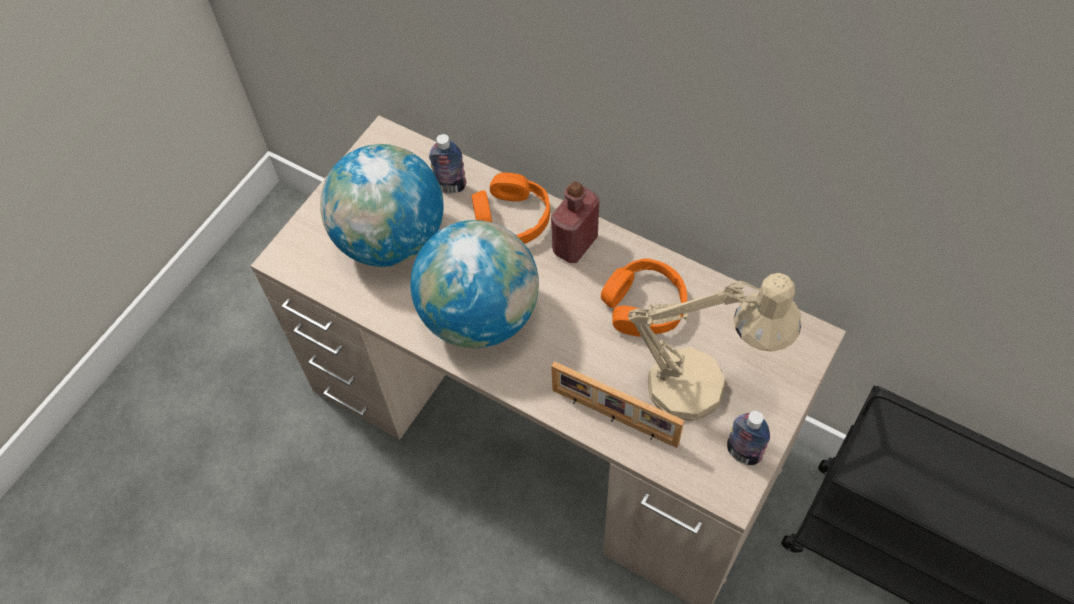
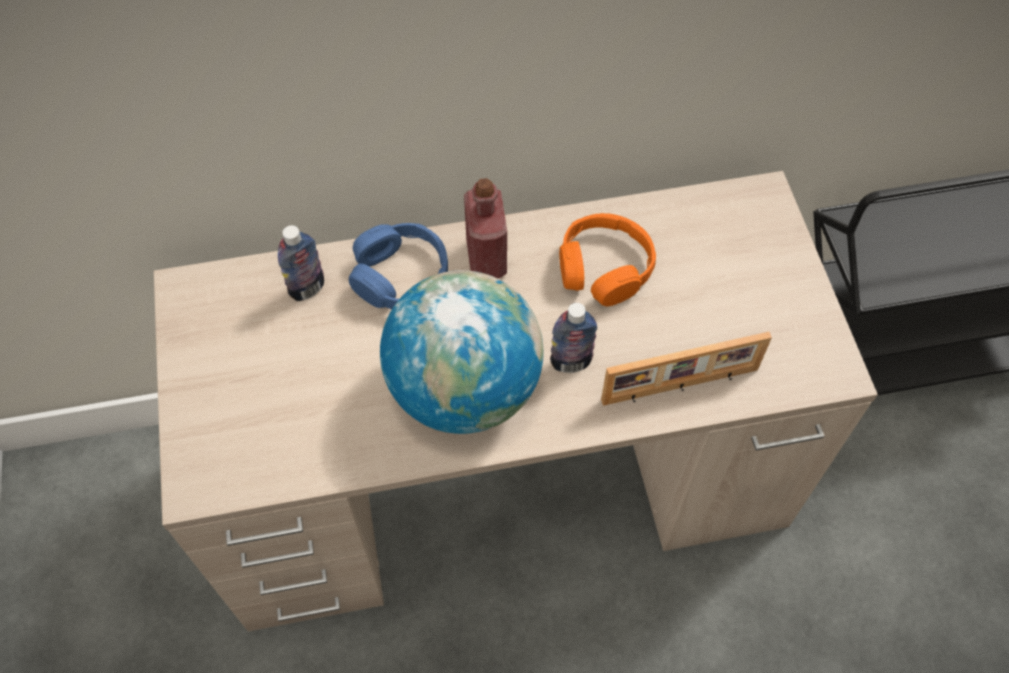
camera: 45 degrees left, 0 degrees up
(391, 239) = (297, 383): globe -> none
(511, 218) = (401, 276): orange headphones -> blue headphones
(703, 387) = (725, 301): beige table lamp -> none
(743, 453) = (812, 331): bottle -> bottle (571, 362)

